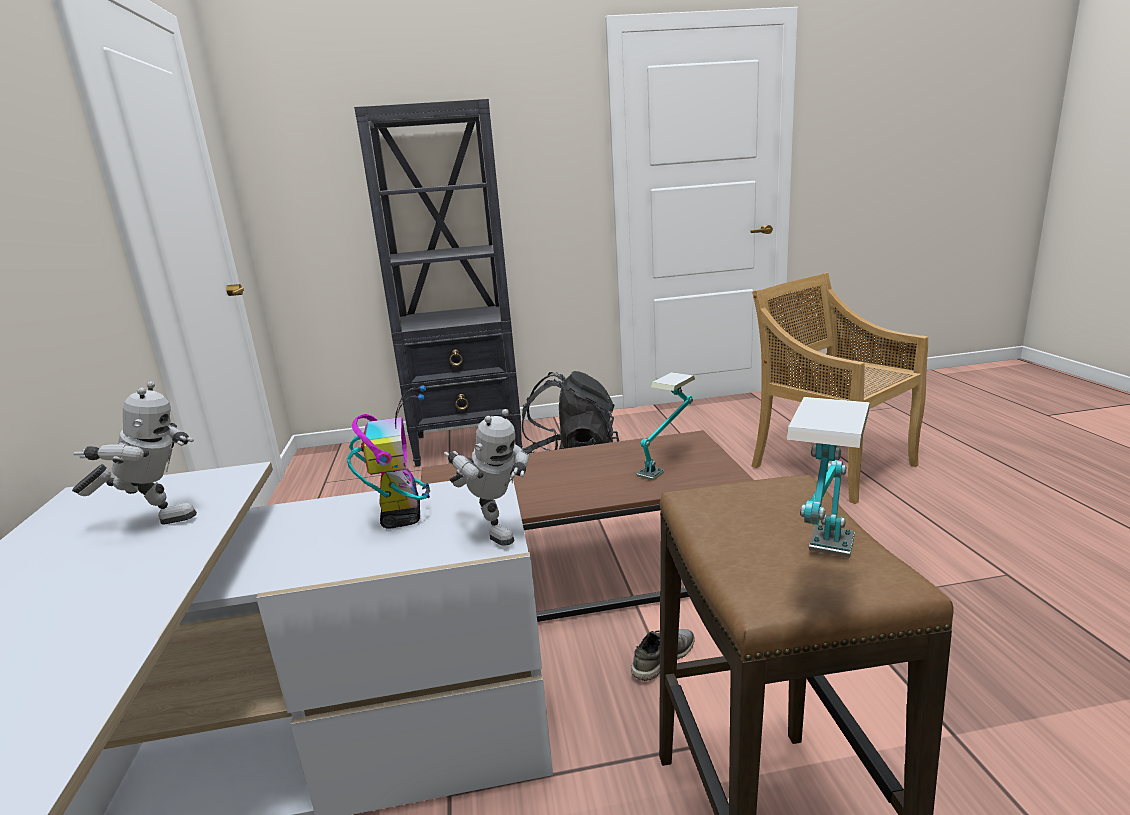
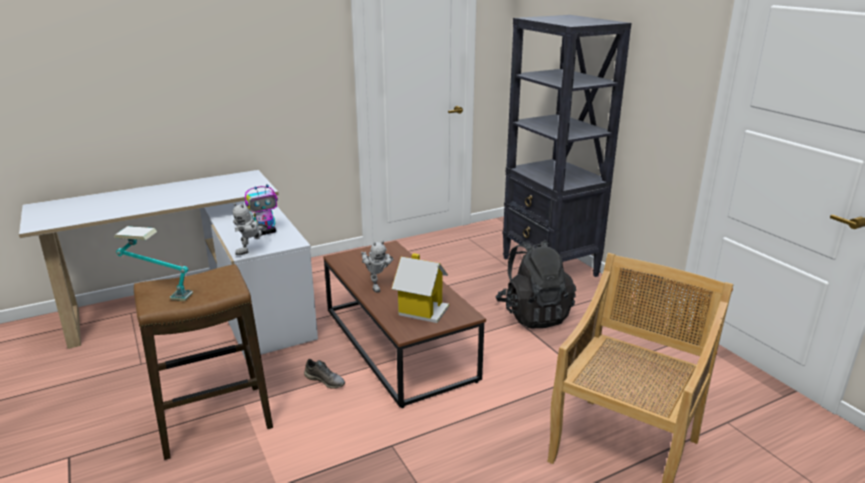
camera: 70 degrees right, 5 degrees up
(155, 519) = (229, 189): toy robot -> toy robot (376, 285)
(667, 463) = (421, 310): table lamp -> toy house

